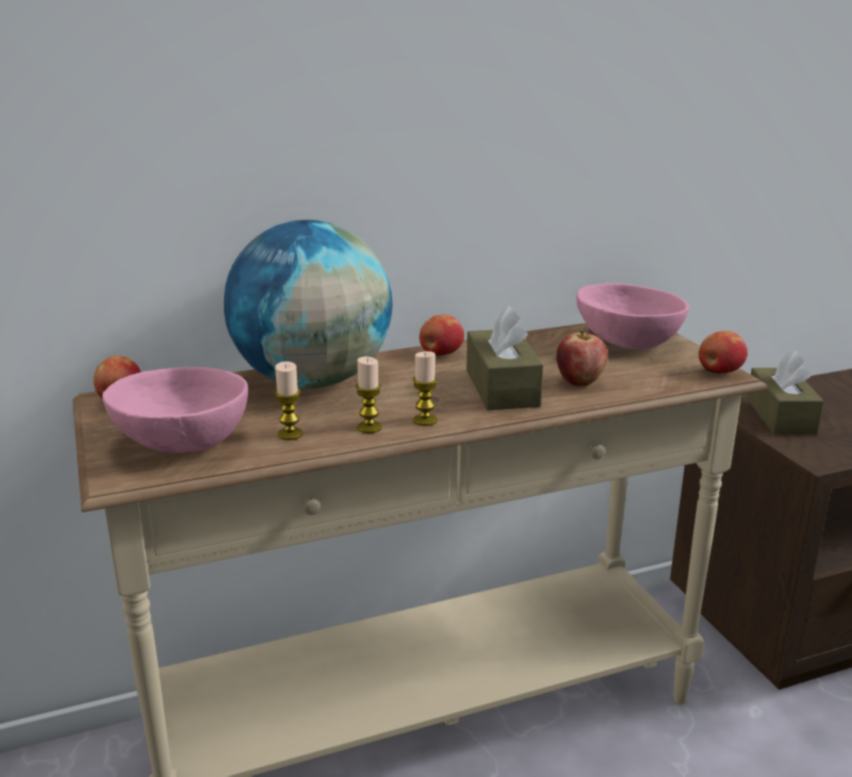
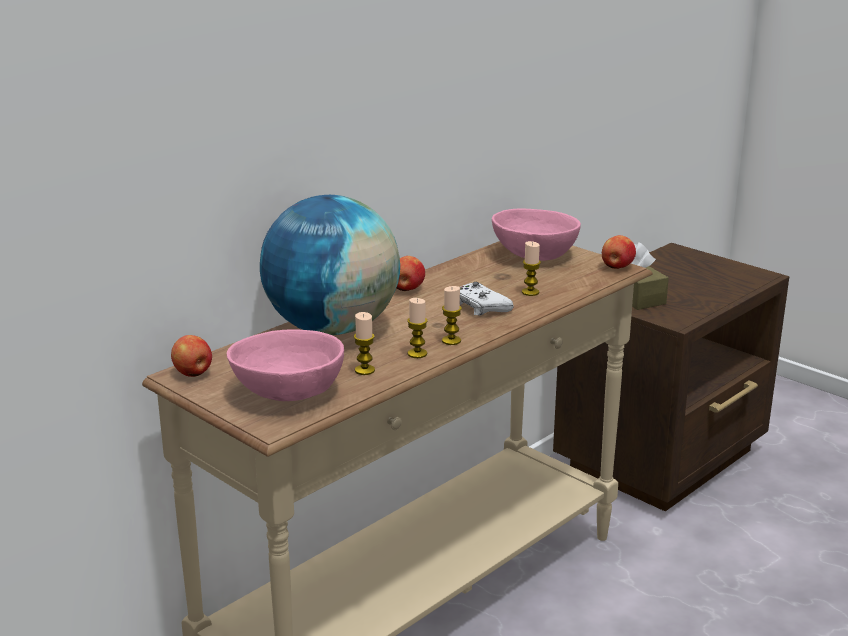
camera: 25 degrees left, 0 degrees up
(502, 388) = (480, 306): brown tissue box -> white game controller
(579, 382) = (530, 292): apple -> candle

